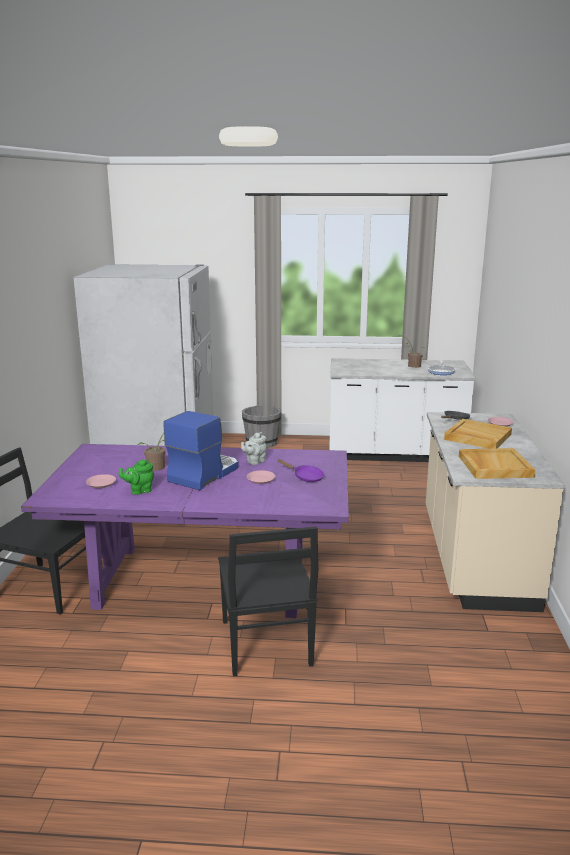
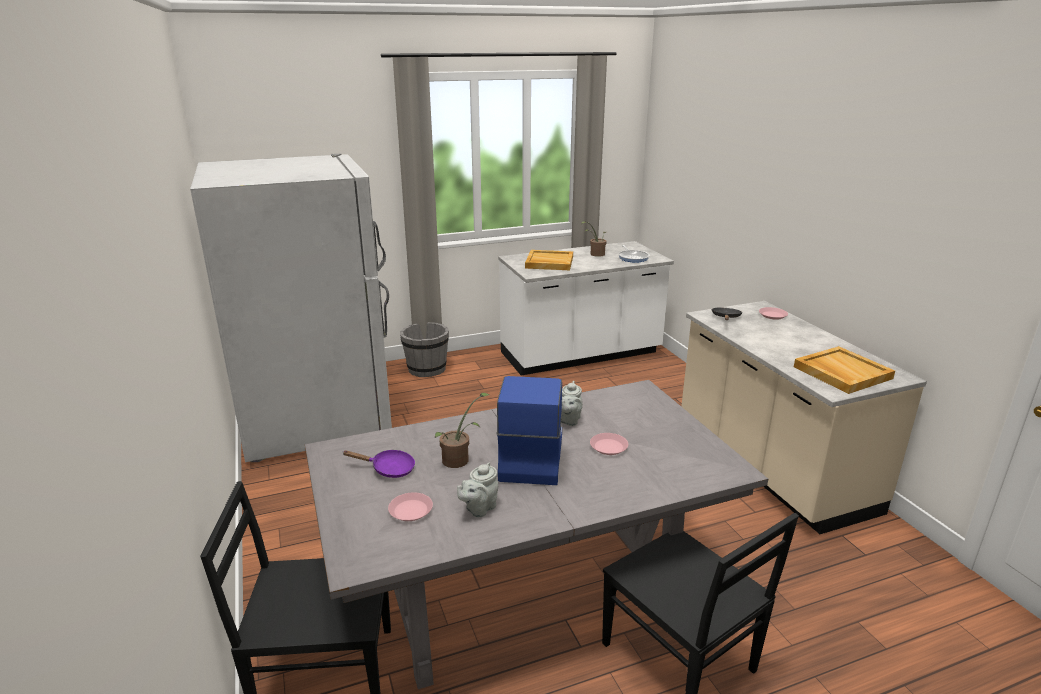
camera: 25 degrees left, 5 degrees up
(139, 491) = (479, 509): green teapot -> grey teapot
(205, 580) = (528, 587): purple dining table -> grey dining table
(305, 477) = (653, 430): purple frying pan -> purple frying pan (388, 469)
(477, 437) = (775, 336): beige tray -> beige tray (549, 262)

